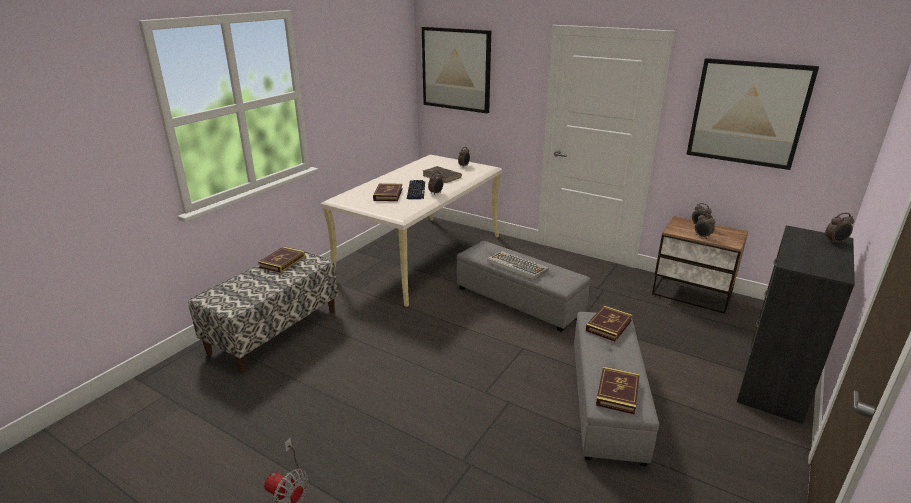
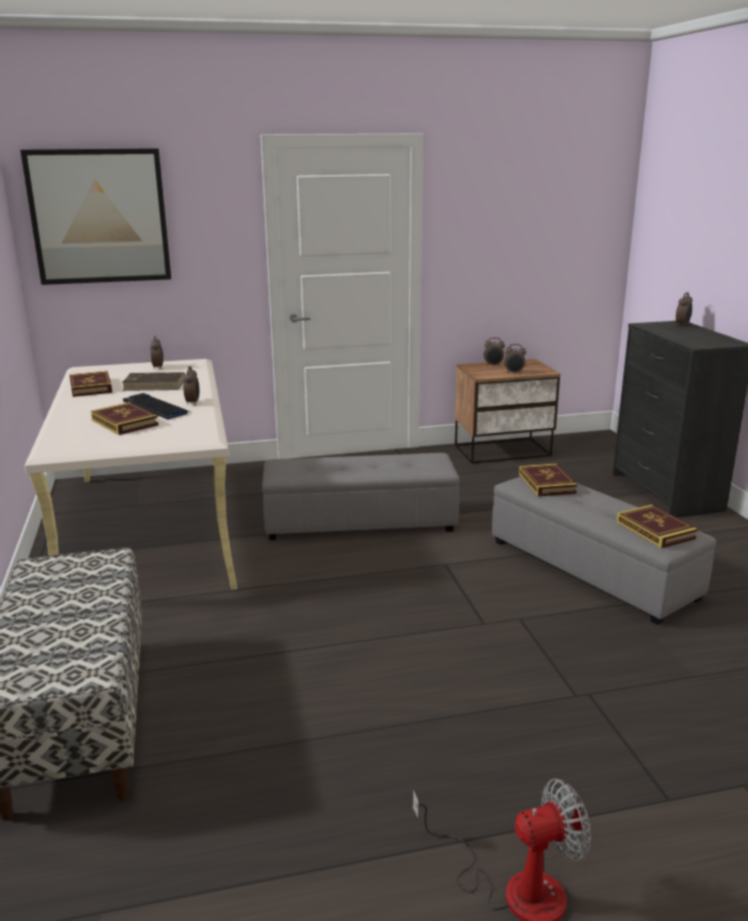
camera: 45 degrees left, 5 degrees down
(282, 262) = (44, 582): book -> book (91, 387)
(516, 266) = (360, 469): keyboard -> none
(748, 113) = (514, 223): picture -> none

